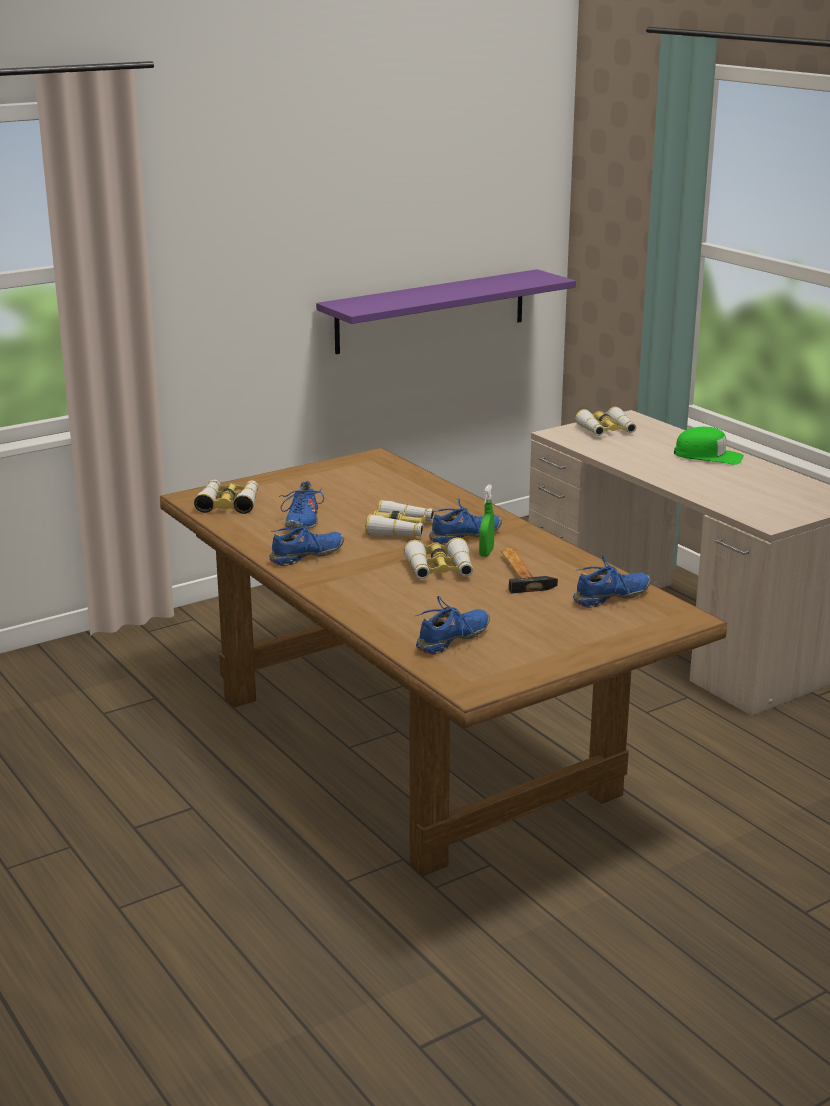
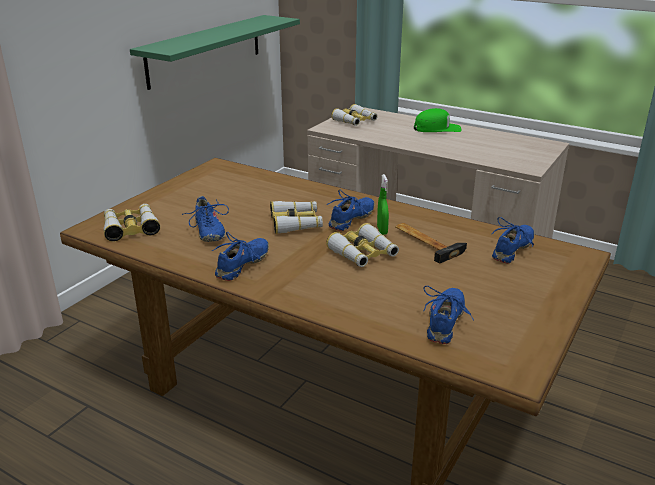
camera: 25 degrees left, 5 degrees up
(431, 311) = (205, 50): purple shelf -> green shelf

